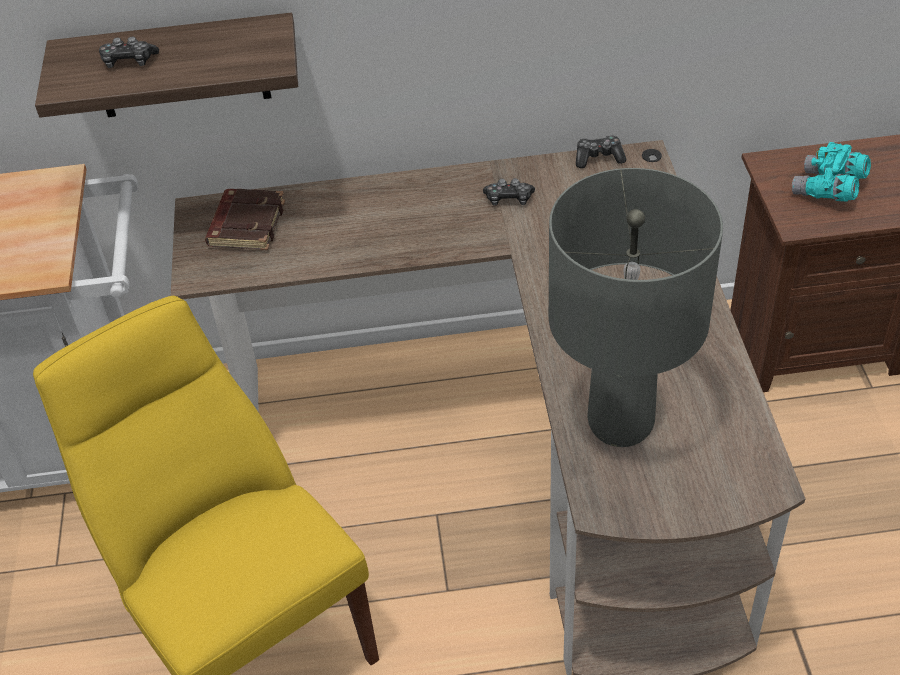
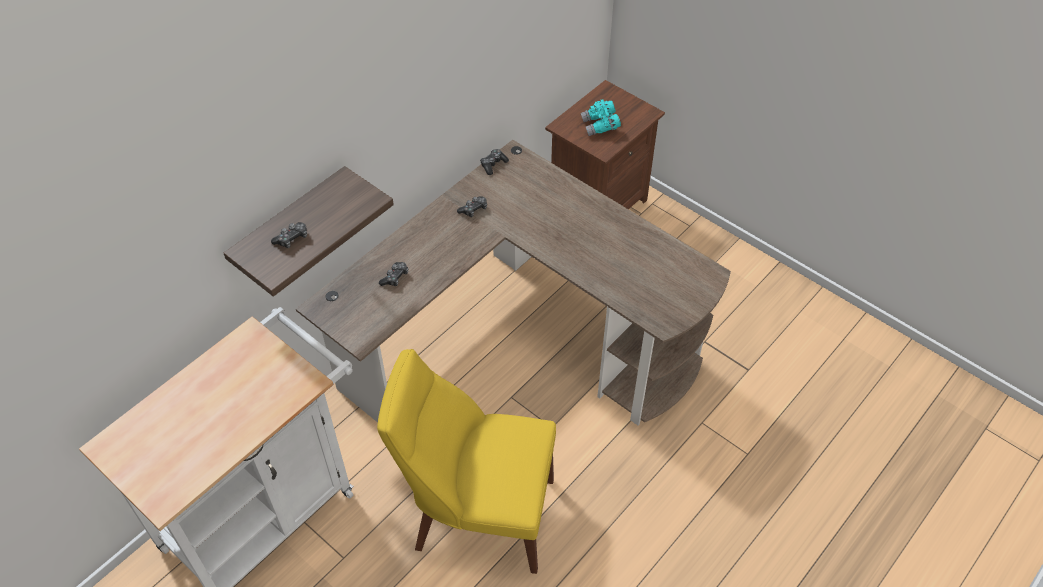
camera: 45 degrees left, 5 degrees up
(246, 224) = (355, 299): brown book -> none
(319, 226) = (395, 277): none -> game controller
(621, 424) = (634, 285): grey table lamp -> none

